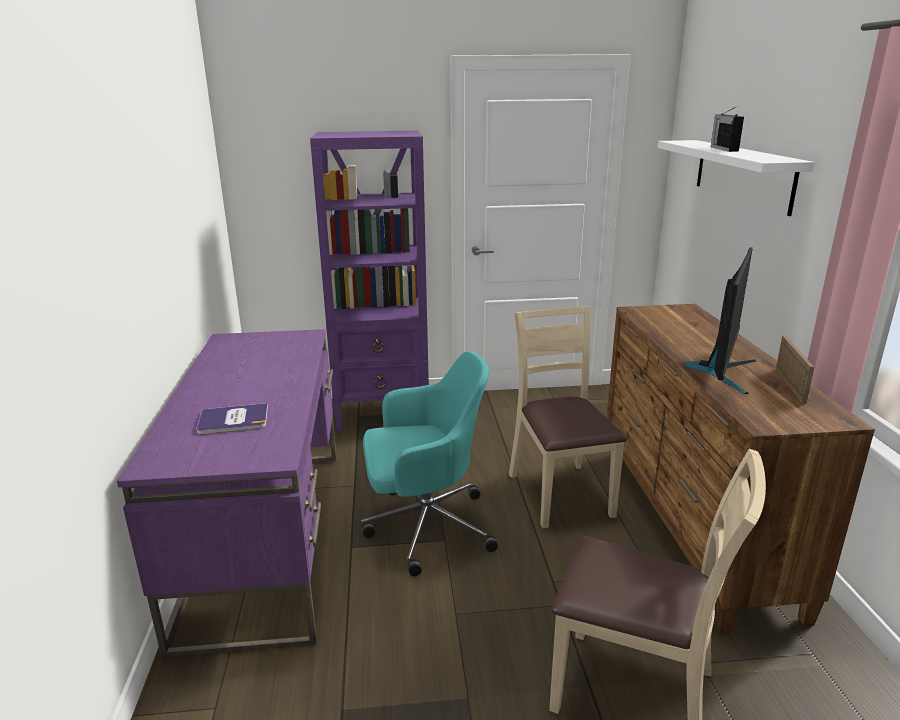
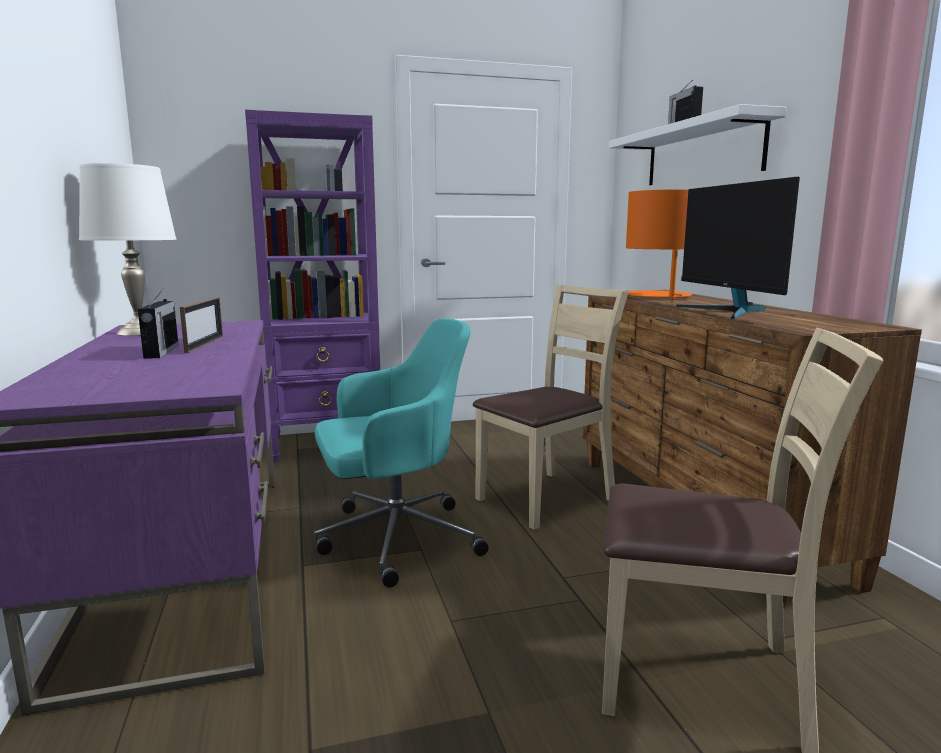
camera: 10 degrees left, 10 degrees down
(227, 351) = (139, 332): none -> white table lamp
(233, 420) = (148, 368): book -> none
(243, 391) = (161, 352): none -> radio
(560, 493) = (546, 499): beige chair -> beige chair turned 75 degrees clockwise
(675, 326) = (657, 296): none -> orange table lamp
(722, 371) = (729, 311): monitor -> monitor turned 150 degrees clockwise
(789, 385) = (806, 315): picture frame -> picture frame (204, 344)

